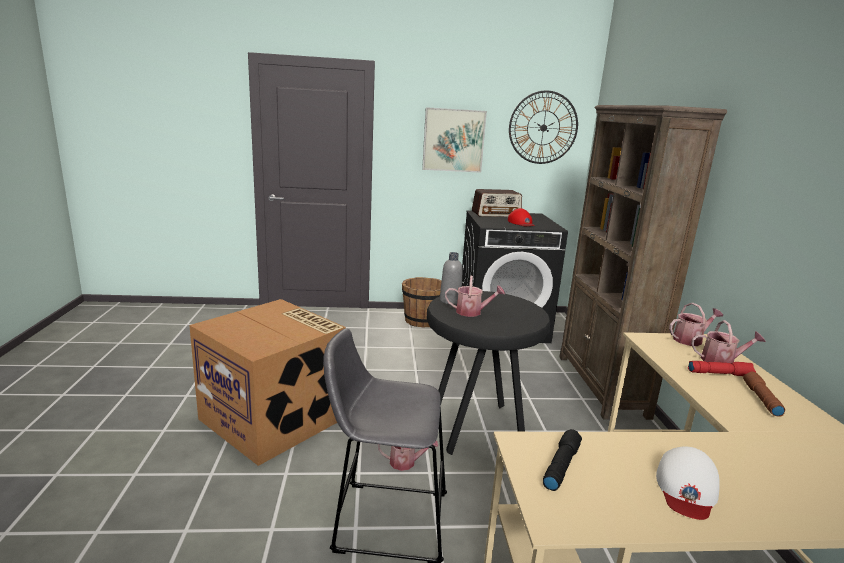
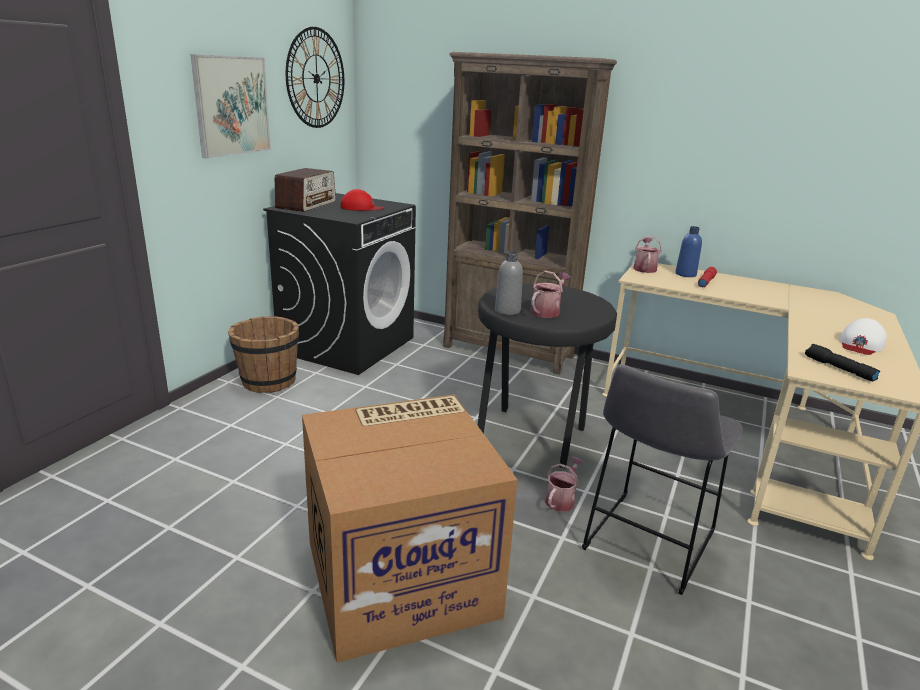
camera: 60 degrees left, 5 degrees up
(686, 488) = (860, 344): white cap -> white cap turned 75 degrees clockwise
(721, 361) = (685, 274): watering can -> blue bottle
(760, 399) = (745, 286): brown flashlight -> none

